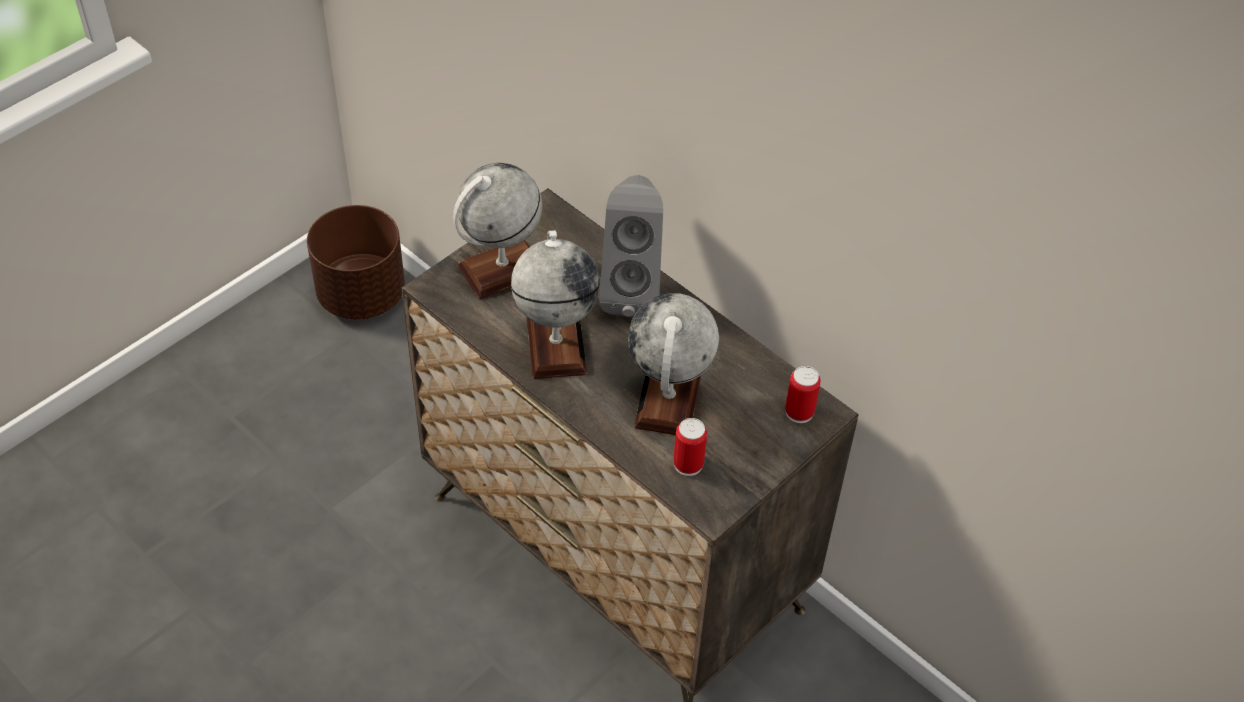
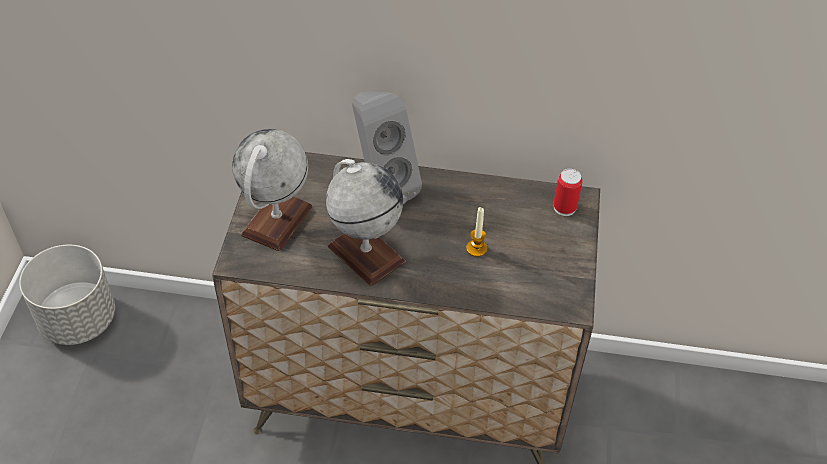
camera: 35 degrees left, 0 degrees up
(362, 295) = (78, 319): brown planter -> grey planter
(668, 401) = (476, 248): globe -> candle
(688, 464) = (529, 283): can -> none

